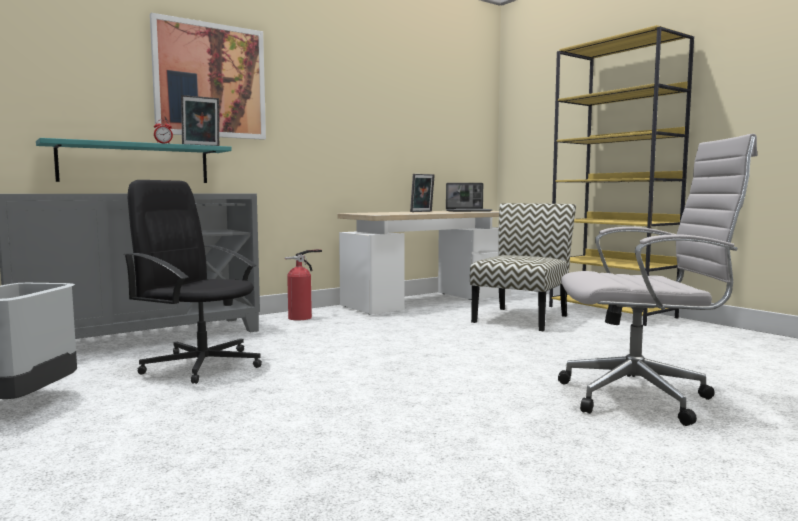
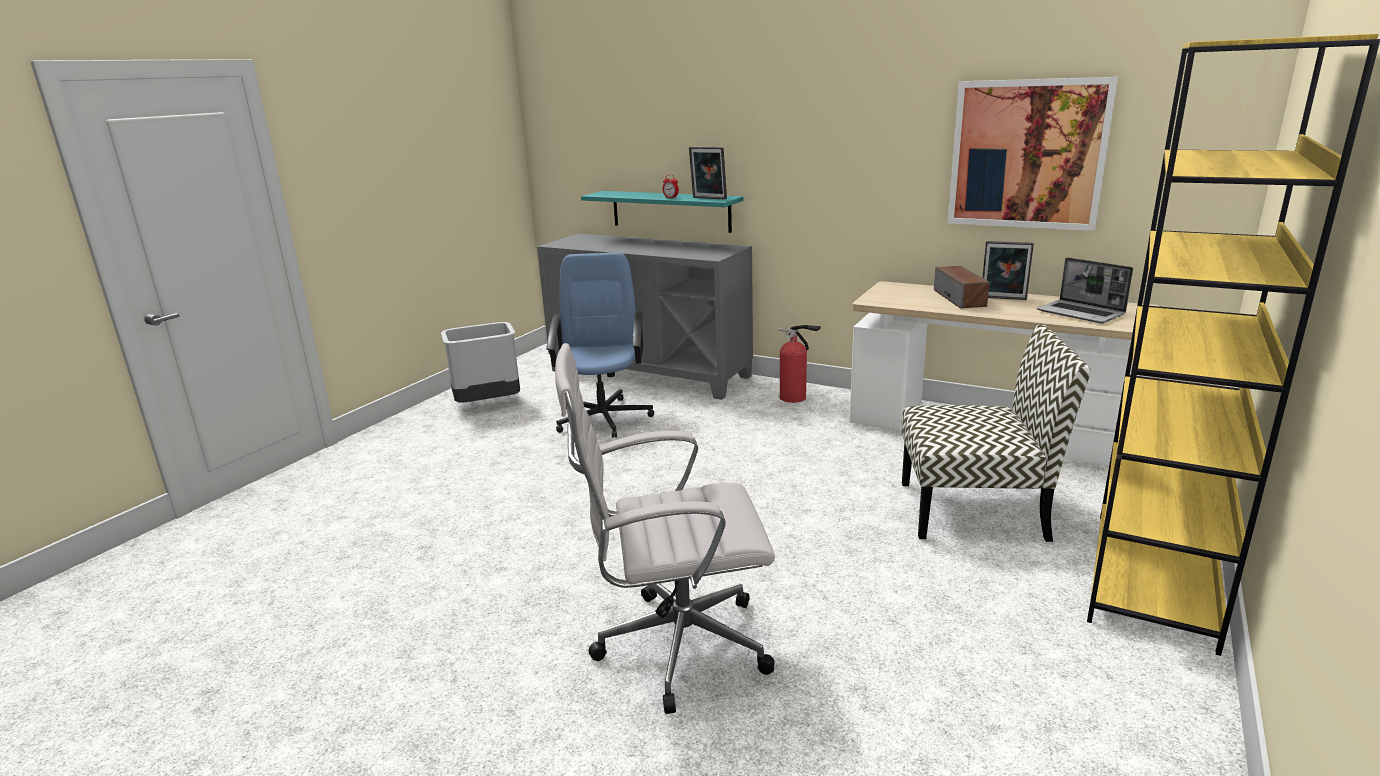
camera: 65 degrees right, 15 degrees up
(202, 364) = (603, 417): black office chair -> blue office chair
(210, 80) = (737, 121): picture -> picture (1027, 154)
(406, 212) = (959, 298): none -> speaker
(642, 397) = (674, 647): white office chair -> white office chair turned 105 degrees clockwise

